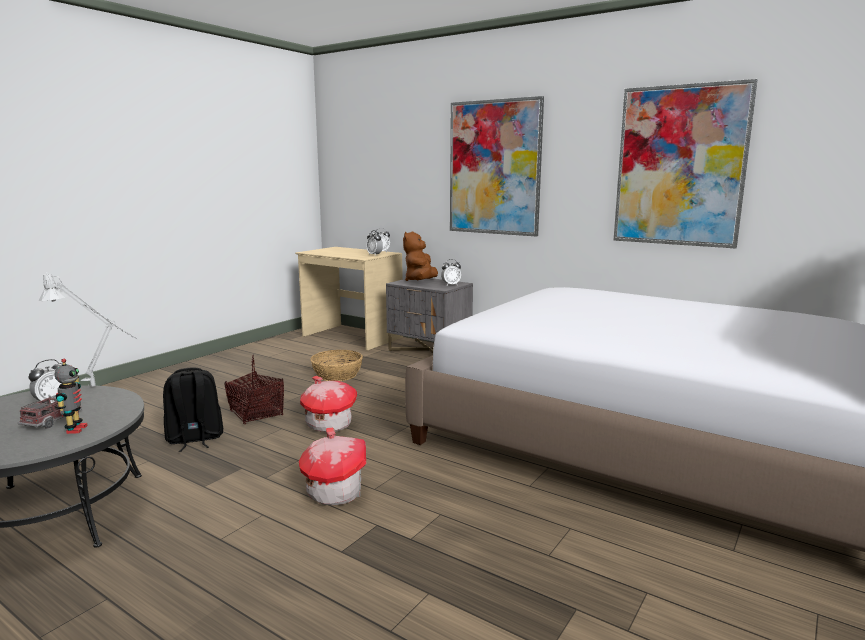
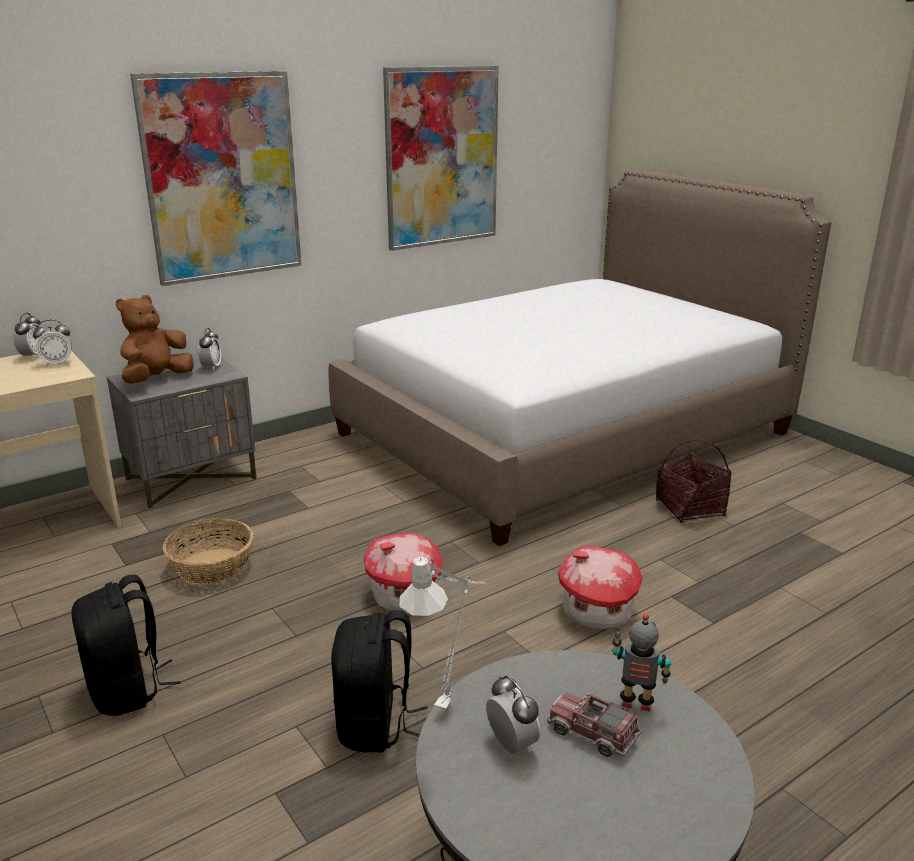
camera: 70 degrees left, 10 degrees up
(223, 383) = (128, 690): none -> black backpack
(256, 414) = (316, 657): basket -> basket (690, 509)
(420, 281) = (156, 379): brown plush toy -> brown plush toy turned 90 degrees clockwise

